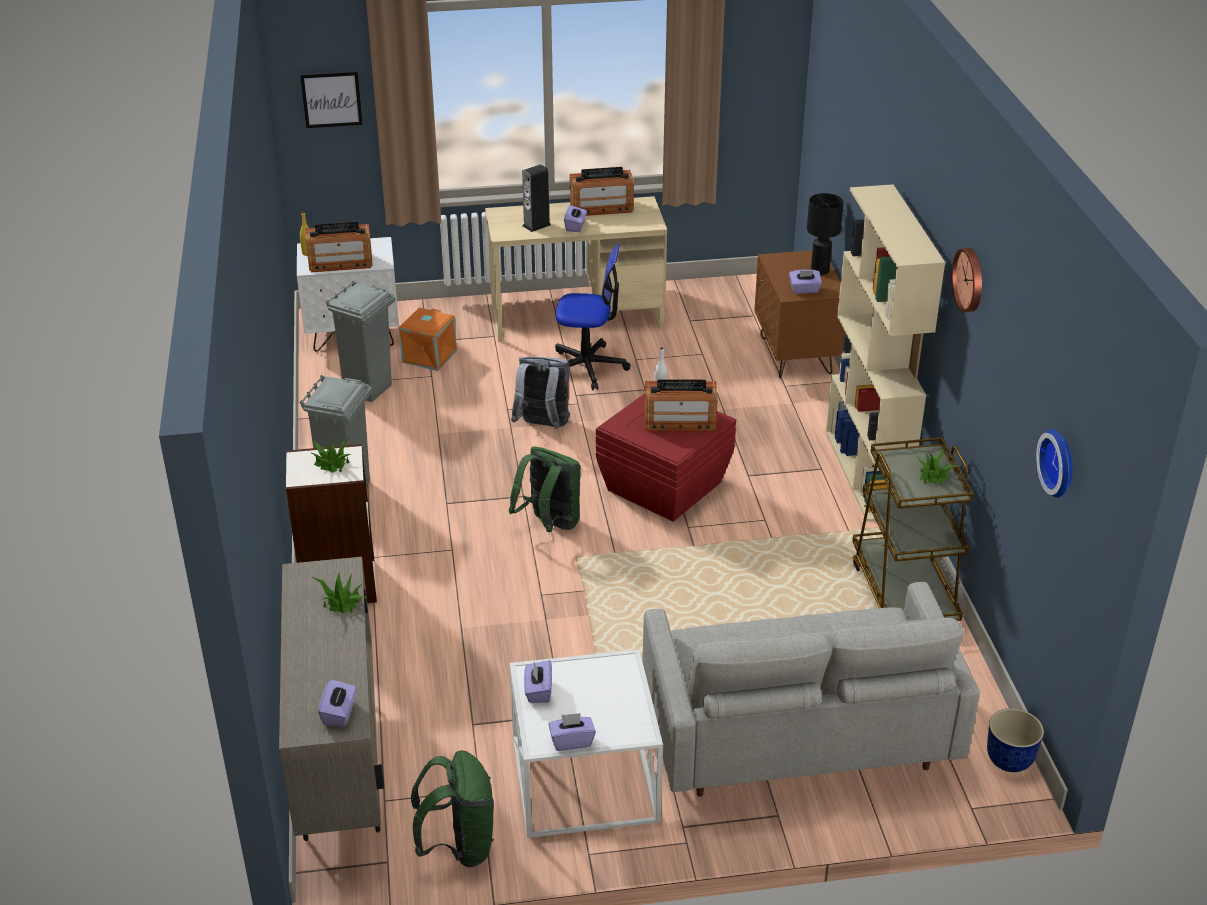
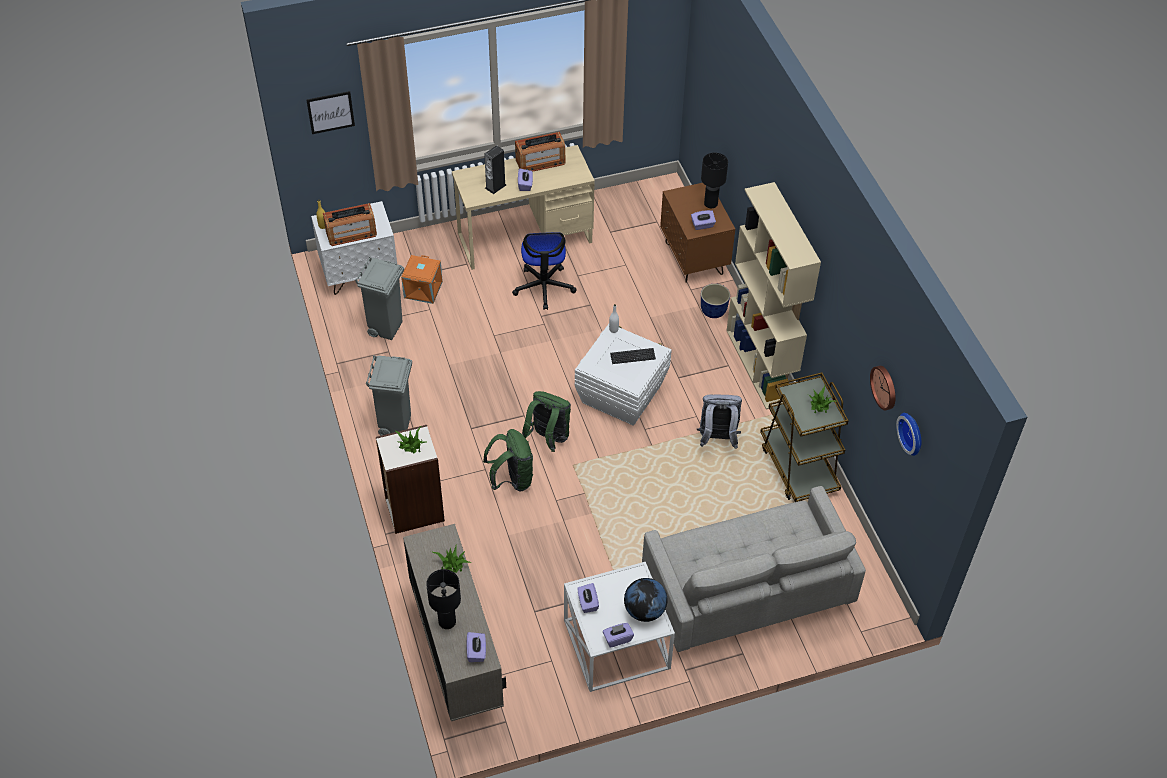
camera: 10 degrees left, 15 degrees up
(308, 670) = (447, 621): none -> black table lamp
(459, 846) = (548, 704): green backpack -> green backpack (511, 479)
(542, 426) = (523, 349): grey backpack -> grey backpack (717, 439)
(588, 367) = (544, 287): office chair -> office chair turned 90 degrees clockwise
(623, 710) = (644, 611): none -> globe
(664, 485) = (621, 393): red storage box -> white storage box
(680, 421) = (632, 356): radio -> keyboard
(970, 279) = (841, 283): wall clock -> wall clock (885, 387)
(1009, 761) = (880, 593): planter -> planter (713, 312)

